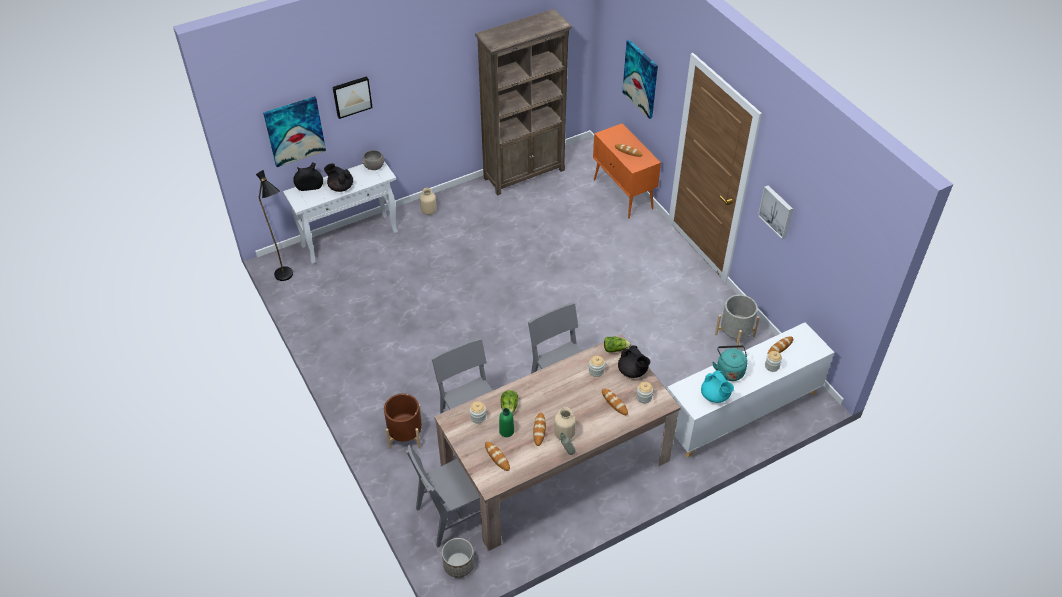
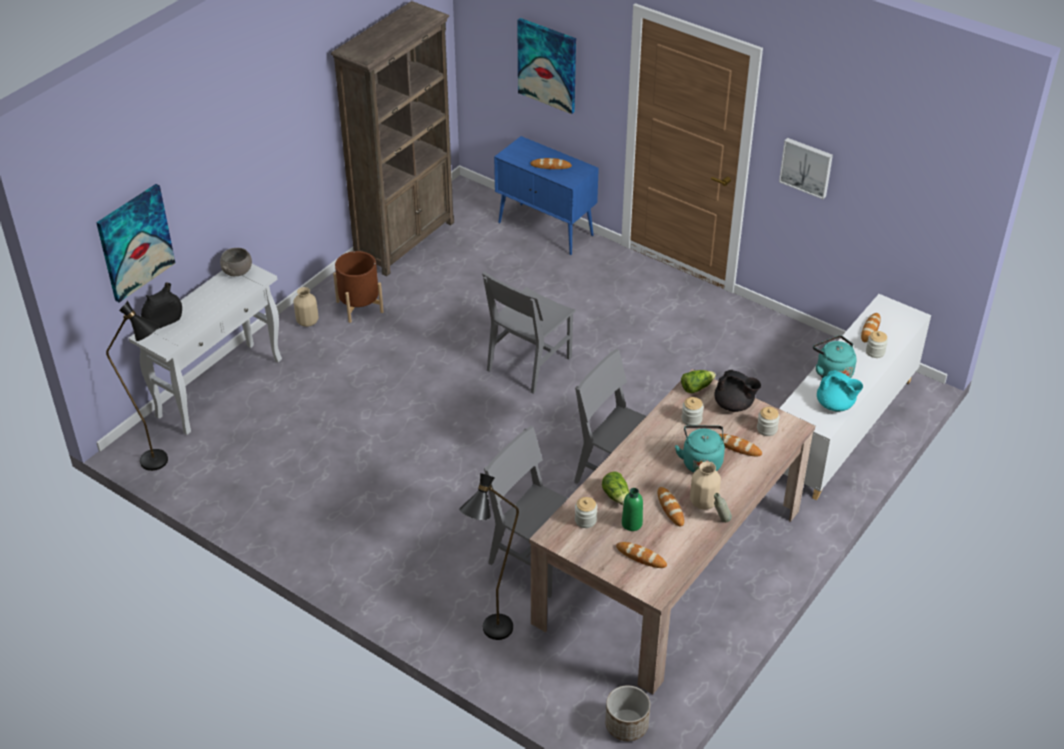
camera: 25 degrees left, 5 degrees down
(340, 187) = (208, 309): black teapot -> none
(352, 96) = (198, 174): picture -> none
(405, 435) = (457, 600): brown planter -> brown planter (359, 307)
(412, 468) = (492, 636): none -> black floor lamp
(452, 515) = (580, 671): grey chair -> grey chair (529, 363)
(582, 404) = (701, 461): none -> turquoise kettle
(623, 194) = (546, 229): orange cabinet -> blue cabinet
(734, 335) = (781, 347): grey planter -> none

